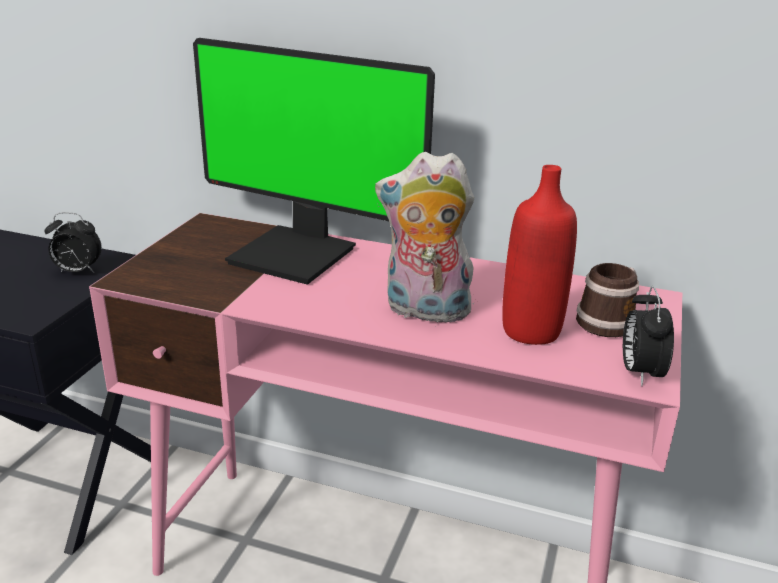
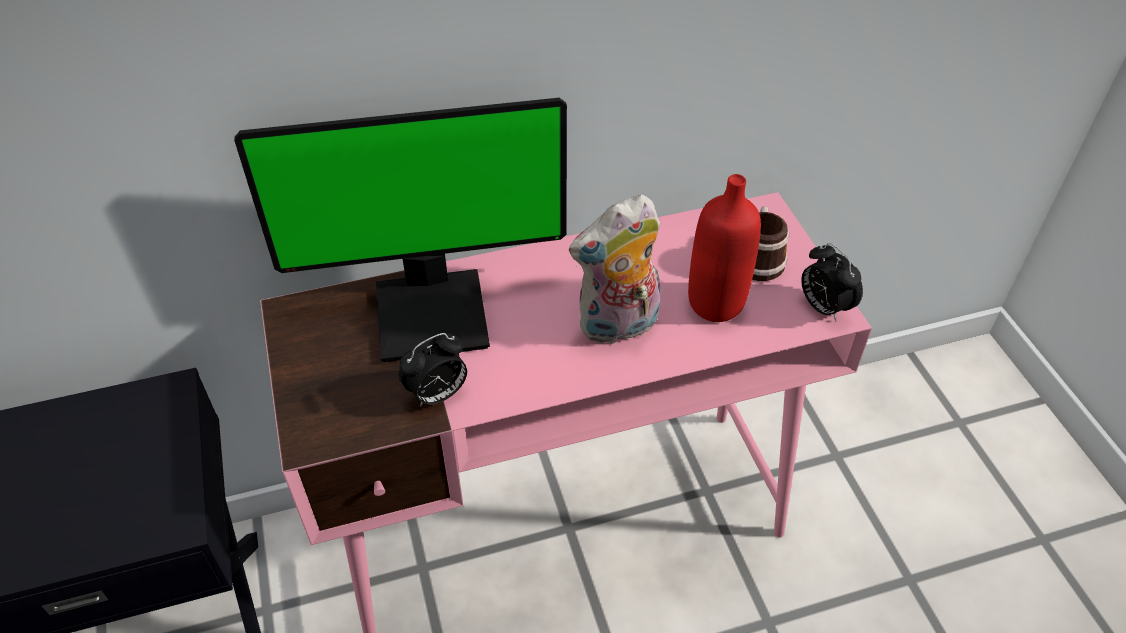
camera: 35 degrees left, 20 degrees up
(77, 271) = (143, 432): alarm clock -> alarm clock (437, 394)

